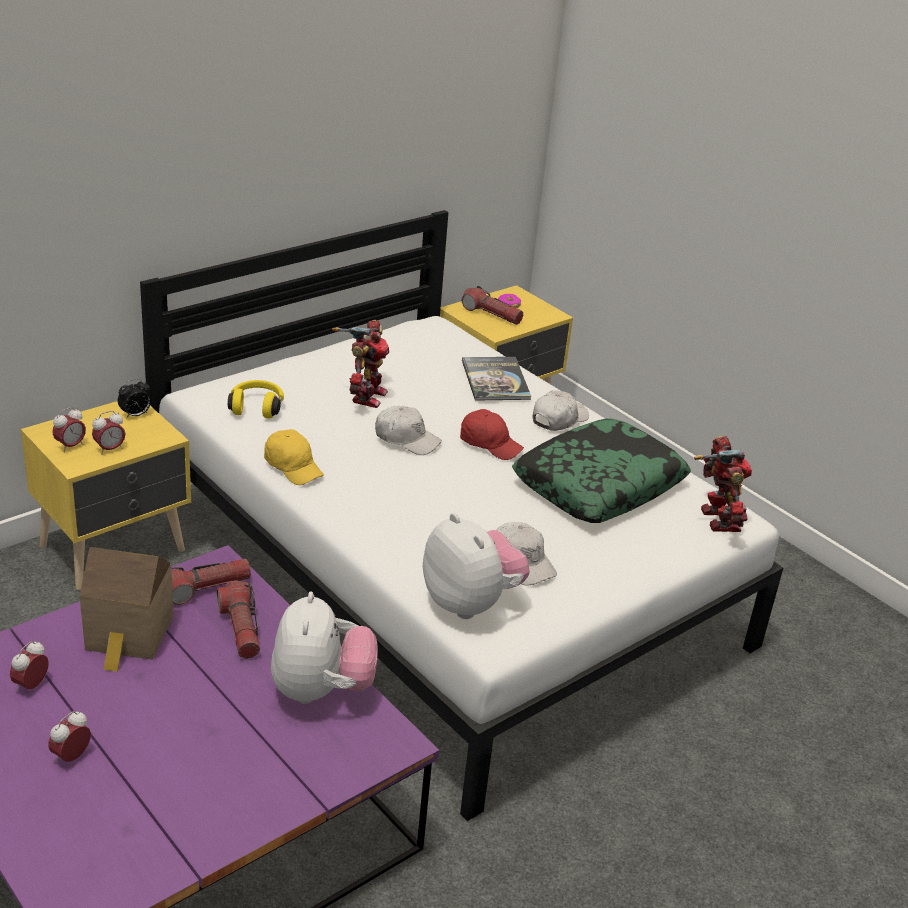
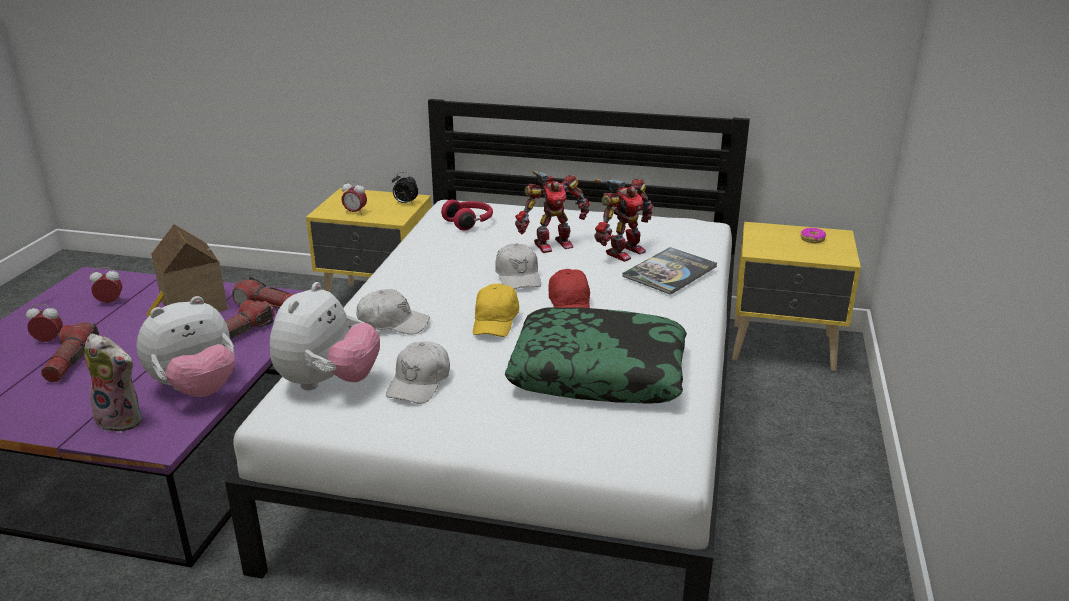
camera: 55 degrees right, 5 degrees down
(70, 446) = (341, 203): alarm clock -> none
(257, 407) = (469, 222): yellow headphones -> red headphones
(293, 467) = (414, 259): yellow cap -> yellow cap (495, 322)
(323, 753) = (123, 419): none -> plush toy
(491, 314) = (781, 239): flashlight -> flashlight (72, 361)
(559, 419) = (668, 317): white cap -> white cap (392, 323)
(716, 520) = (644, 451): toy robot -> toy robot (622, 251)

